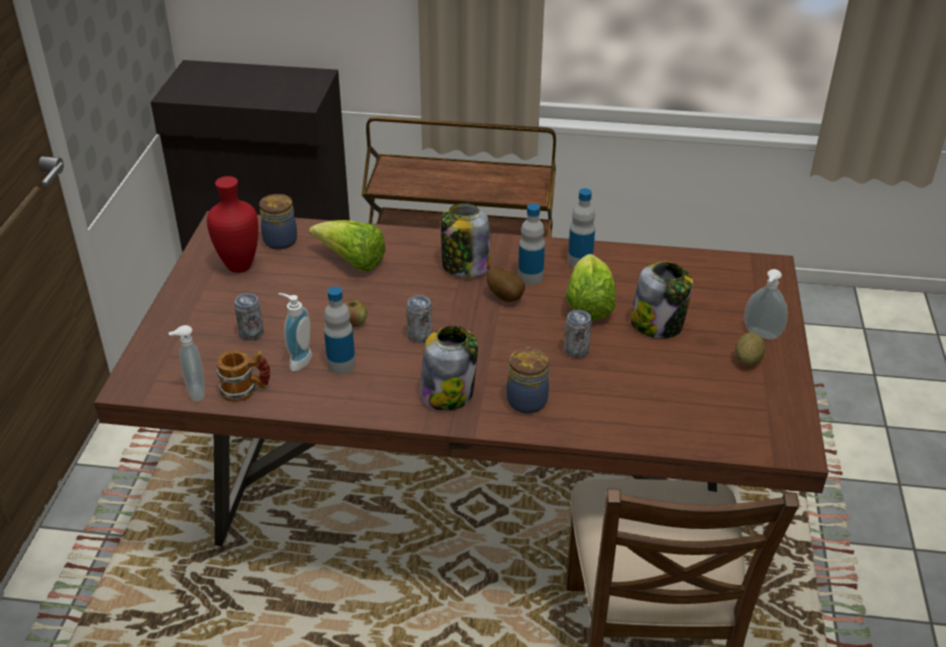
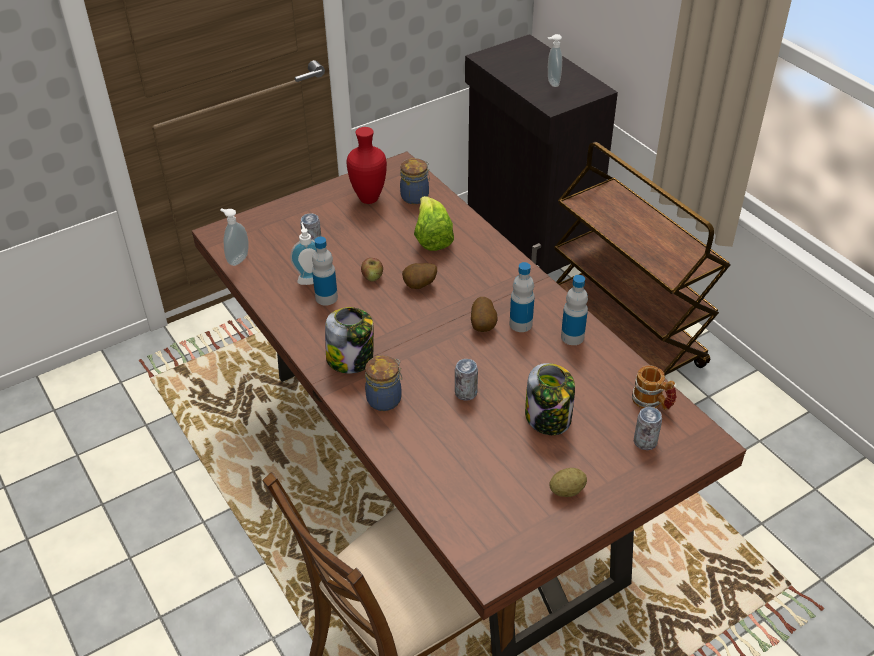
camera: 50 degrees right, 5 degrees up
(246, 390) = (261, 276): mug -> mug (652, 402)
(406, 303) = (420, 286): none -> potato
(420, 336) = (393, 312): can -> can (645, 442)
(464, 266) = (492, 287): jar -> none
(588, 306) = (524, 371): lettuce -> none
(761, 335) = (608, 483): soap dispenser -> soap dispenser (552, 83)

